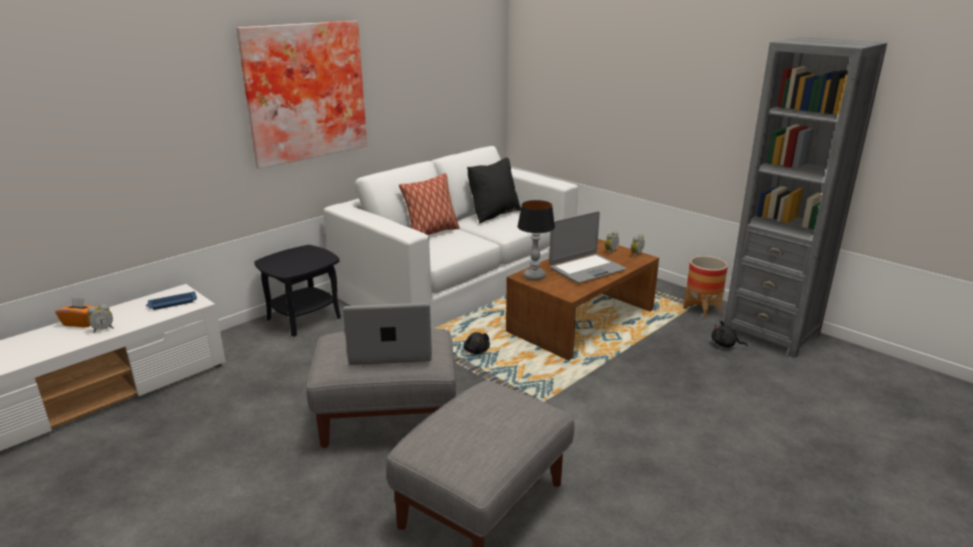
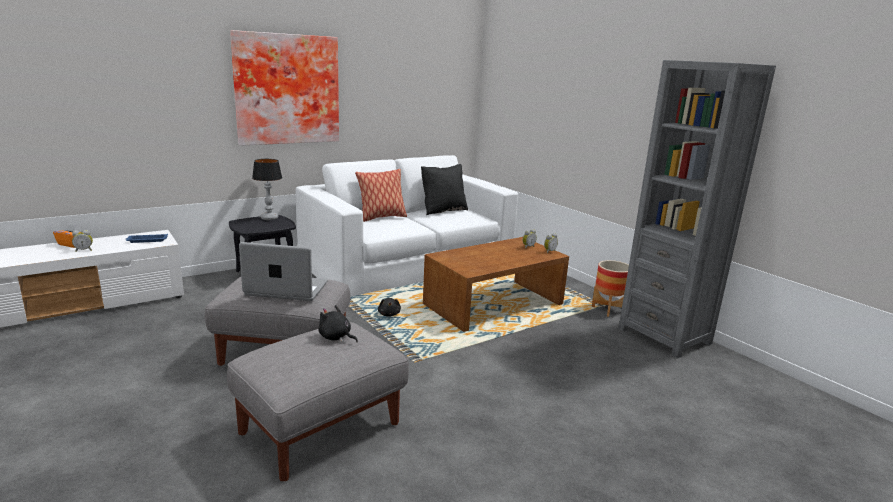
camera: 10 degrees right, 5 degrees down
(534, 276) = (448, 256): table lamp -> table lamp (269, 218)
(586, 269) = (497, 257): laptop -> none
(725, 345) = (615, 339): black plush toy -> black plush toy (336, 337)

